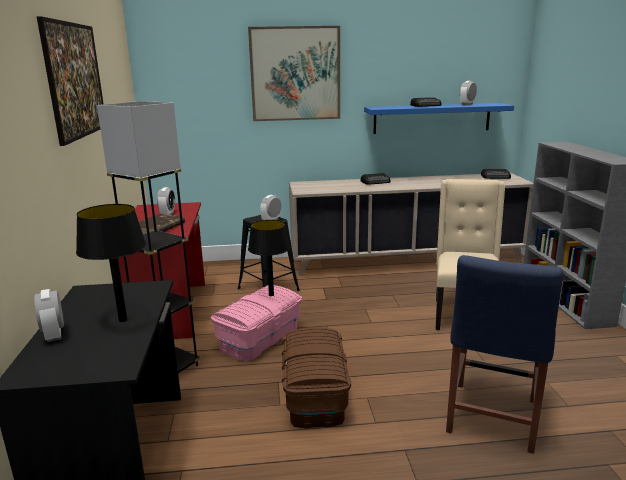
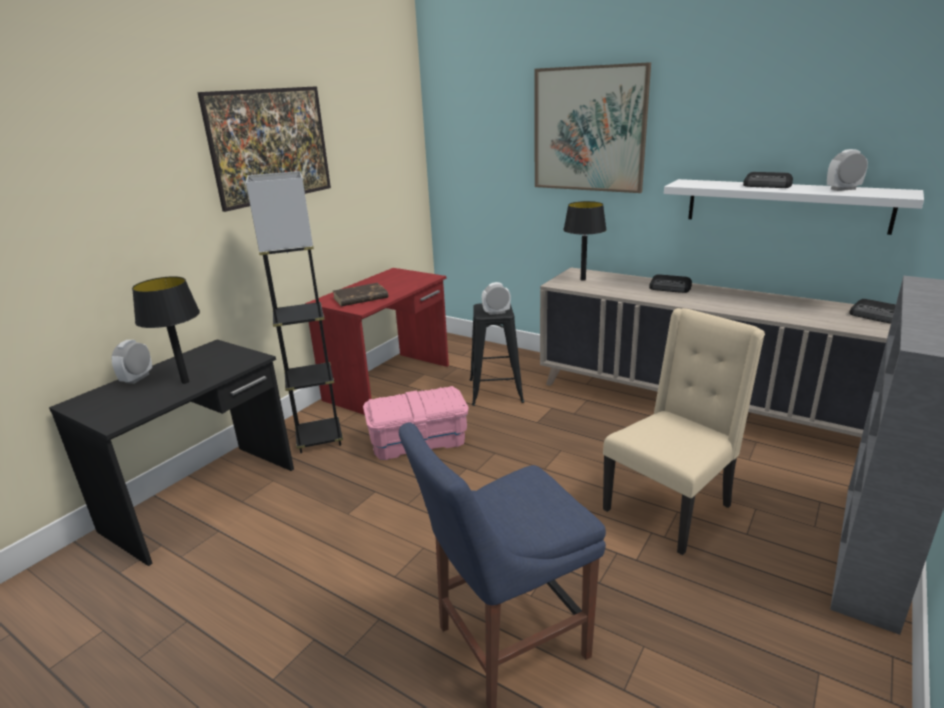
camera: 40 degrees right, 5 degrees up
(167, 214) = (394, 284): alarm clock -> none
(271, 295) = (434, 398): black table lamp -> black table lamp (583, 279)
(314, 395) = (384, 520): brown storage box -> none
(432, 118) = (785, 205): blue shelf -> white shelf

